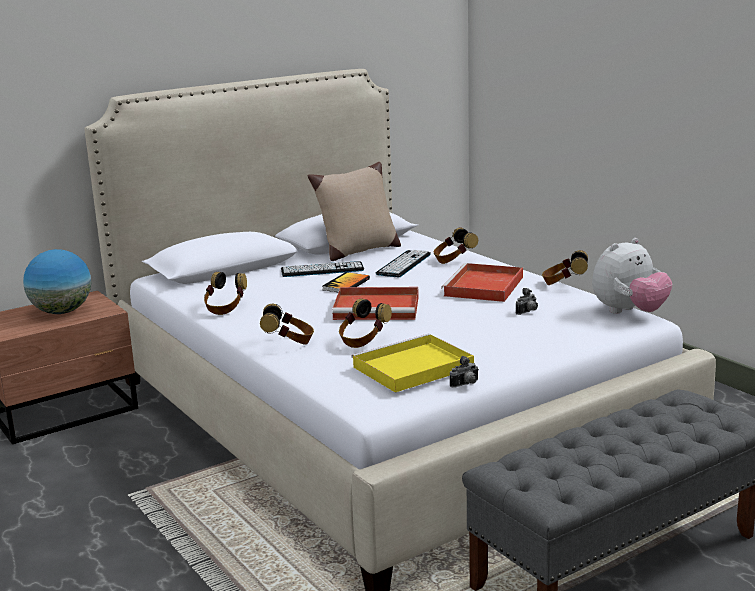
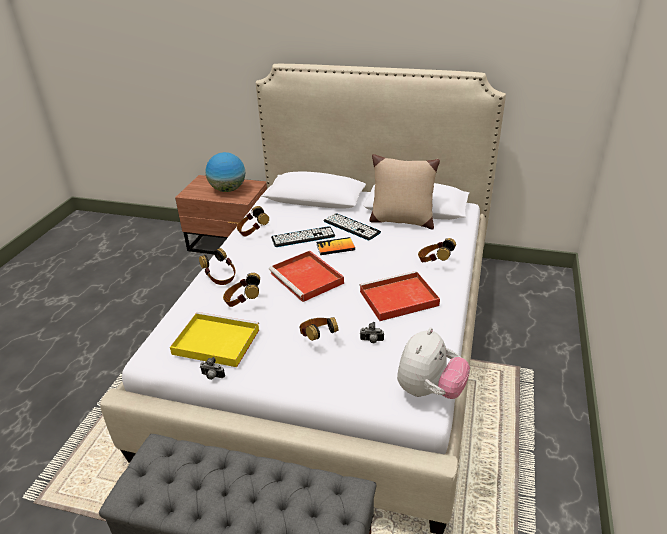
camera: 50 degrees right, 15 degrees up
(403, 264) = (400, 248): keyboard -> keyboard (303, 237)
(564, 284) = (450, 331): headphones -> headphones (317, 338)
(629, 312) = (429, 391): plush toy -> plush toy turned 75 degrees counterclockwise

